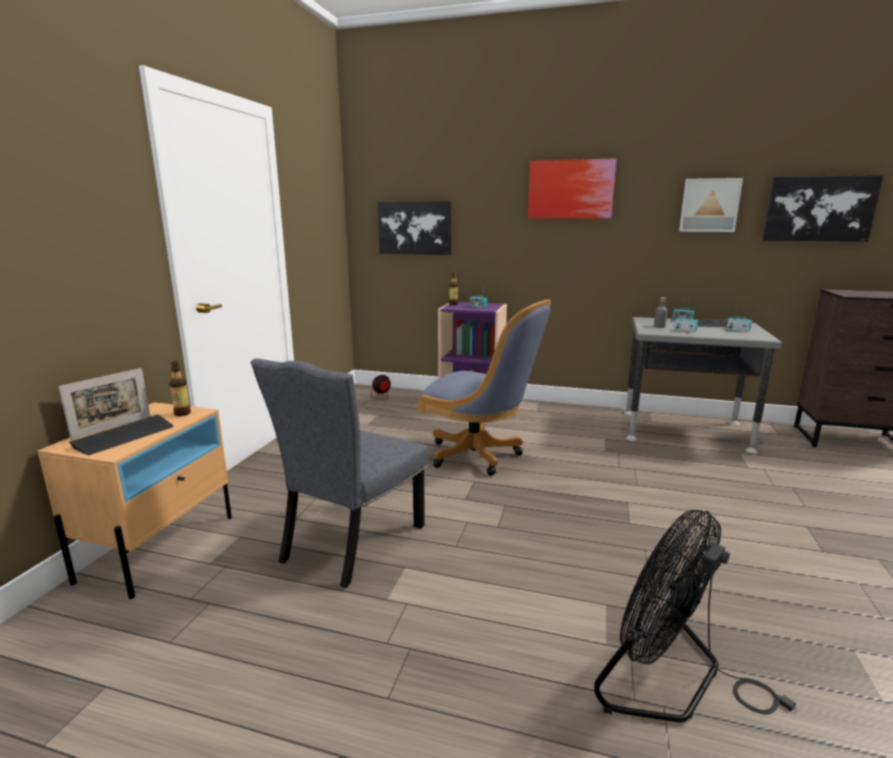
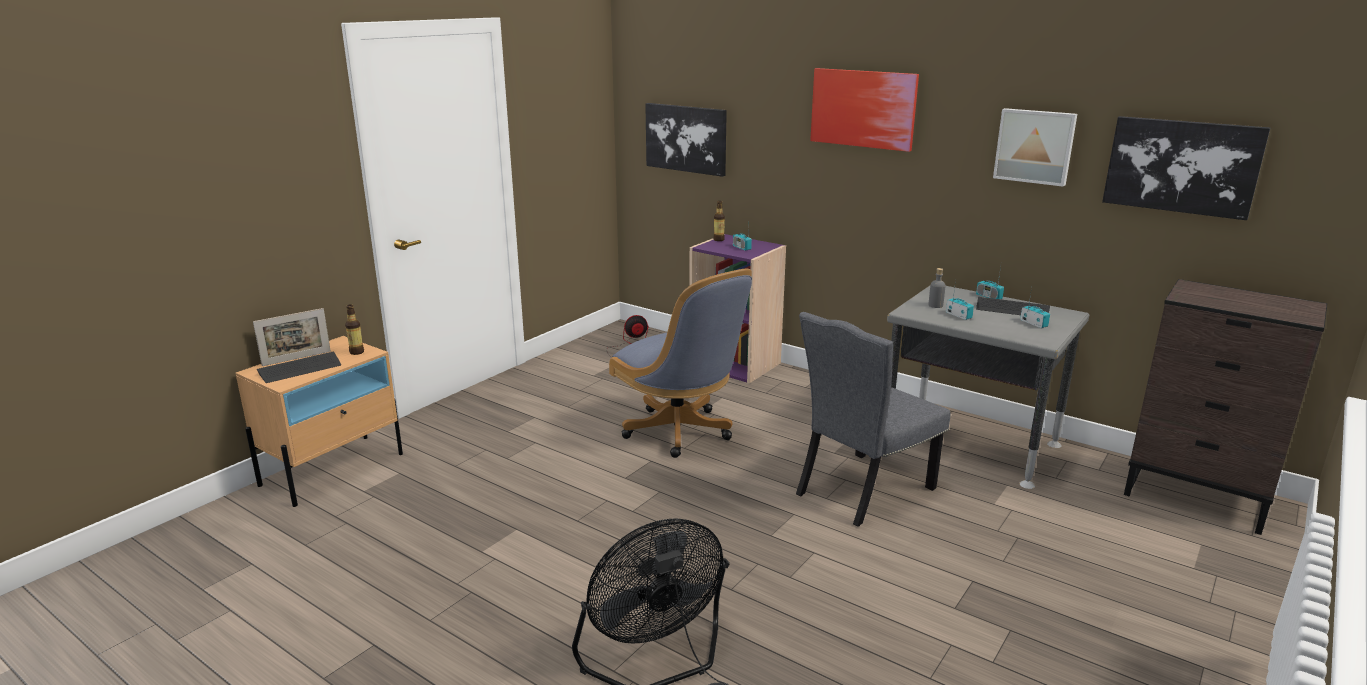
camera: 20 degrees right, 5 degrees up
(353, 540) = (491, 496): grey chair -> grey chair (864, 488)

